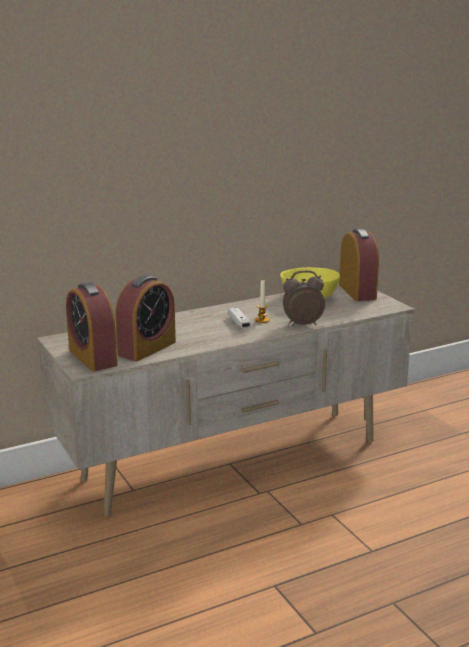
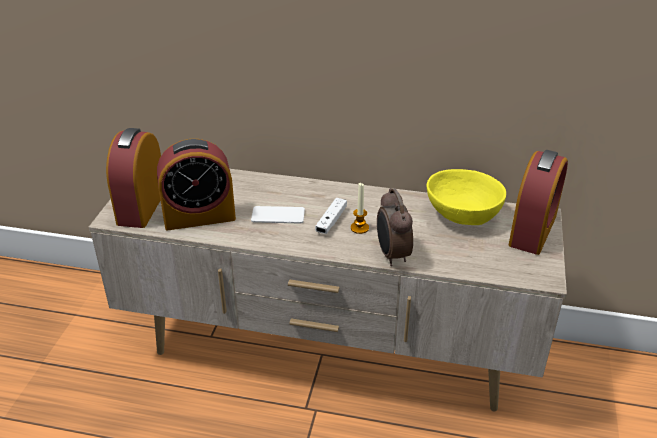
camera: 40 degrees right, 15 degrees up
(200, 331) = (278, 216): none -> phone
(302, 324) = (392, 255): alarm clock -> alarm clock turned 135 degrees counterclockwise

